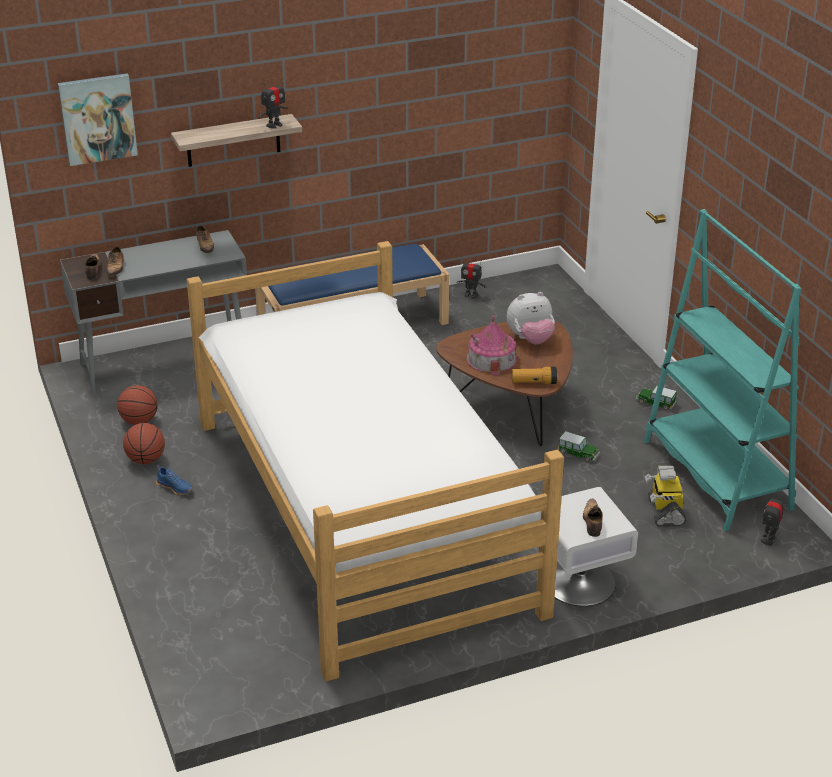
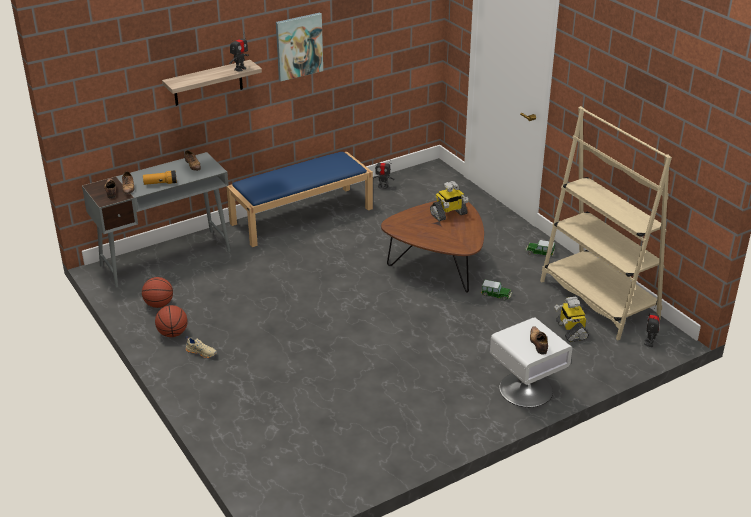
camera: 10 degrees left, 0 degrees up
(98, 118) = (106, 73): picture -> picture (299, 46)
(175, 487) = (202, 352): blue shoe -> beige shoe
(361, 514) = (350, 357): bed -> none
(491, 359) = (425, 231): toy house -> none
(530, 339) = (448, 214): plush toy -> toy robot
(534, 382) = (461, 245): flashlight -> flashlight (160, 183)
(716, 475) = (598, 300): turquoise bookcase -> beige bookcase

